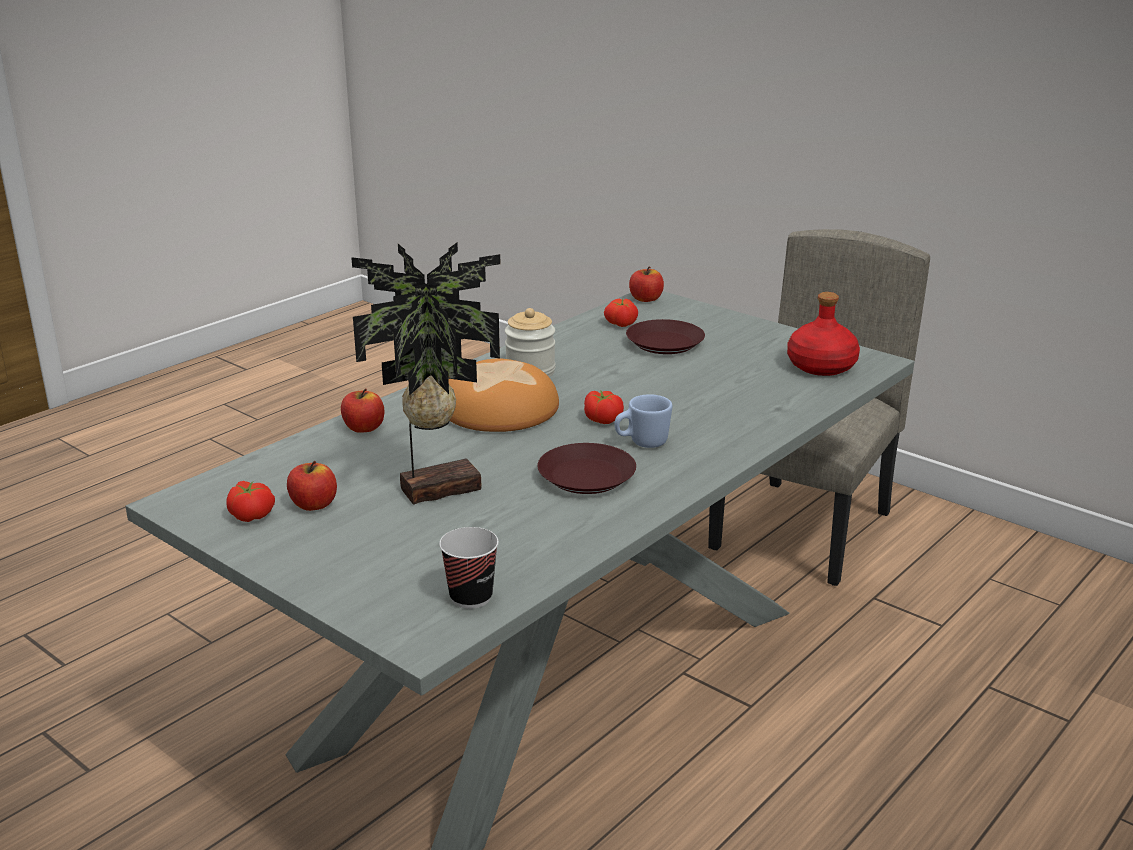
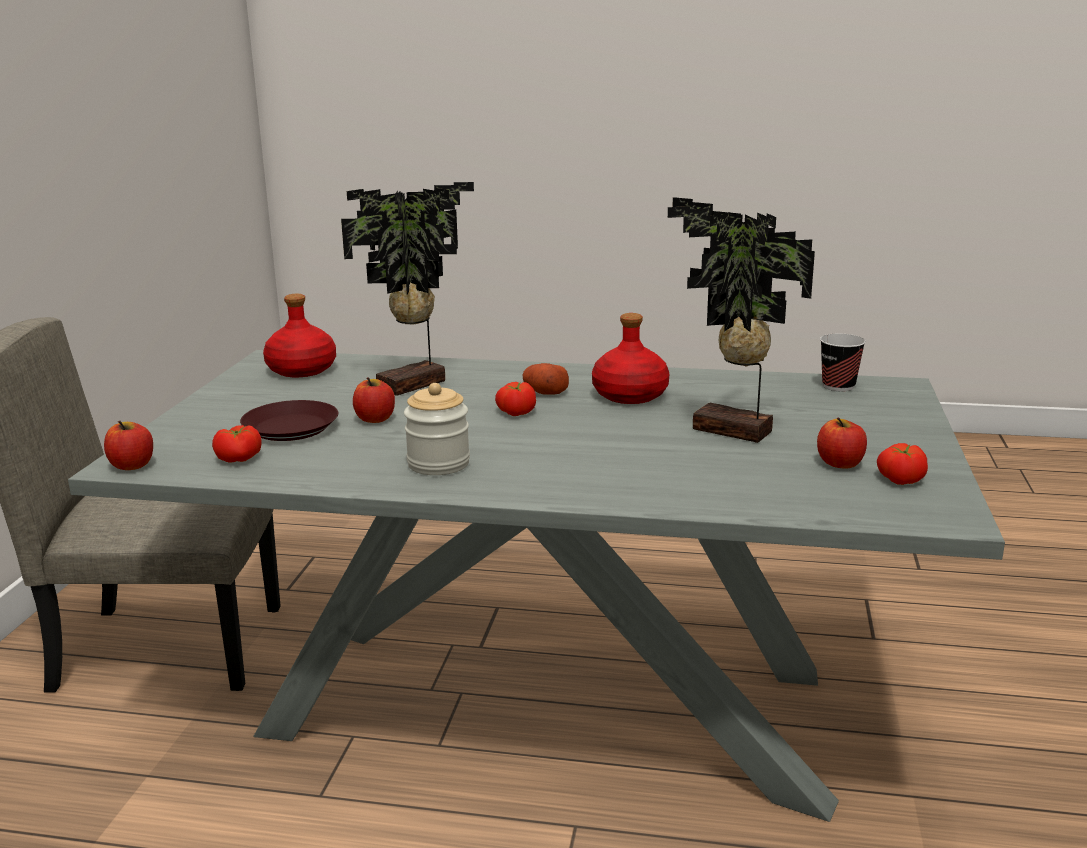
camera: 120 degrees left, 5 degrees down
(363, 428) = (681, 494): apple -> apple (375, 419)
(498, 409) = (550, 453): bread -> none
(586, 477) = (631, 395): brown plate -> red bottle
(642, 443) = (544, 392): blue mug -> potato
(723, 398) = (415, 386): none -> potted plant

